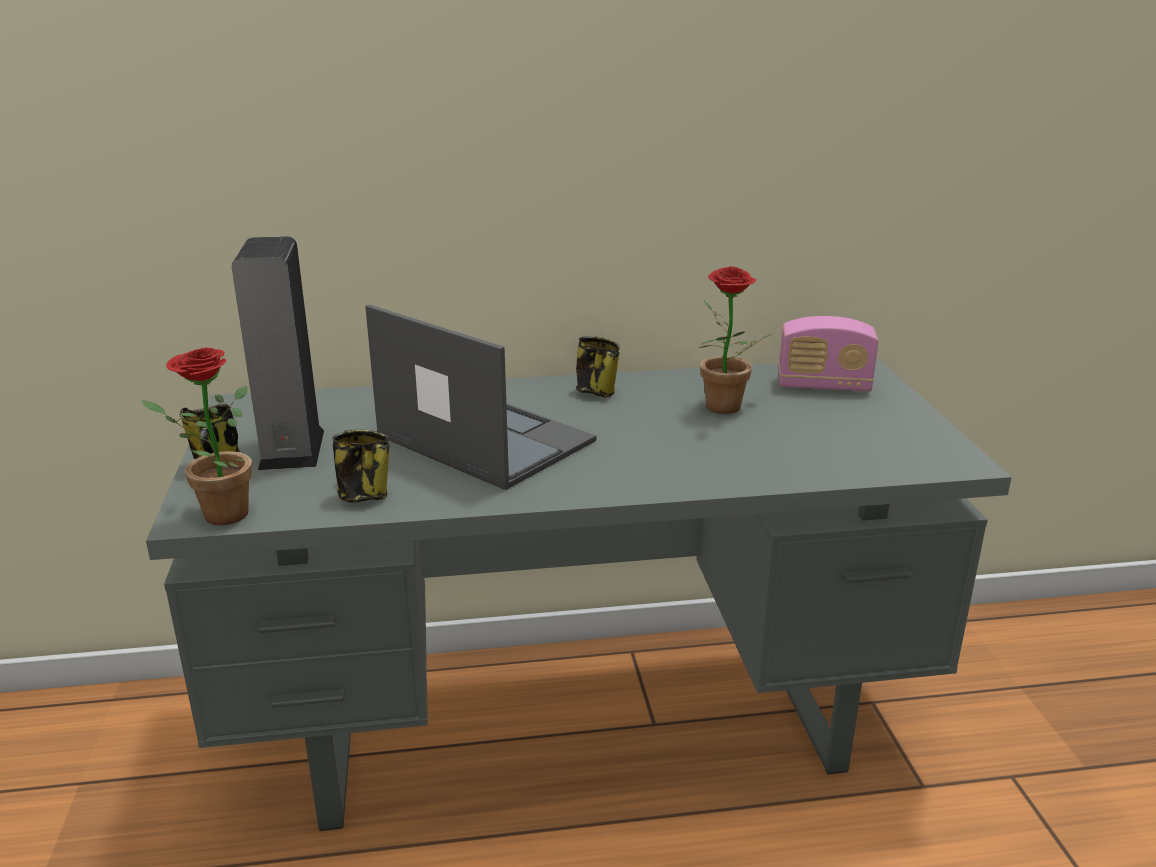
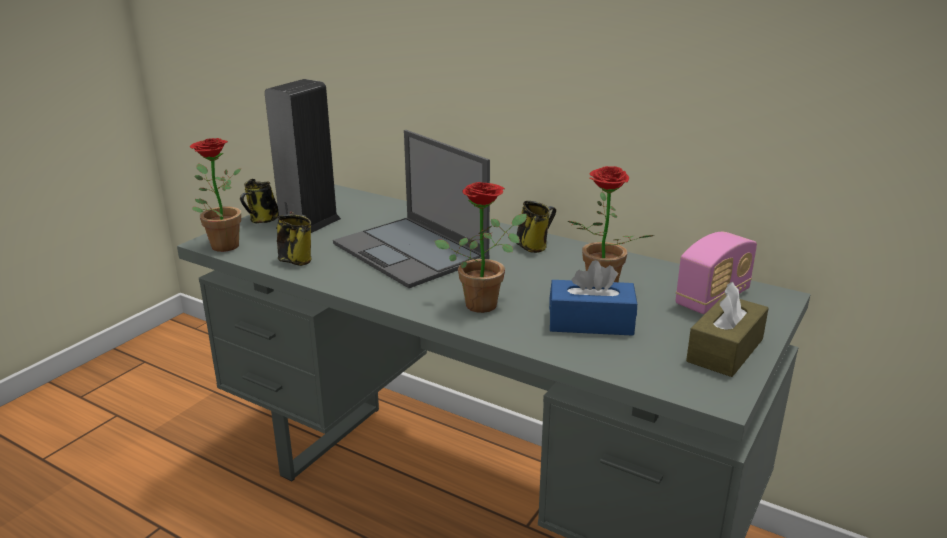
camera: 40 degrees right, 0 degrees up
(483, 438) = (411, 252): laptop -> laptop turned 150 degrees clockwise
(653, 460) = (485, 302): none -> potted plant
(774, 442) = (591, 322): none -> blue tissue box
(823, 386) = (712, 298): radio -> radio turned 90 degrees counterclockwise
(904, 425) = (725, 350): none -> brown tissue box

